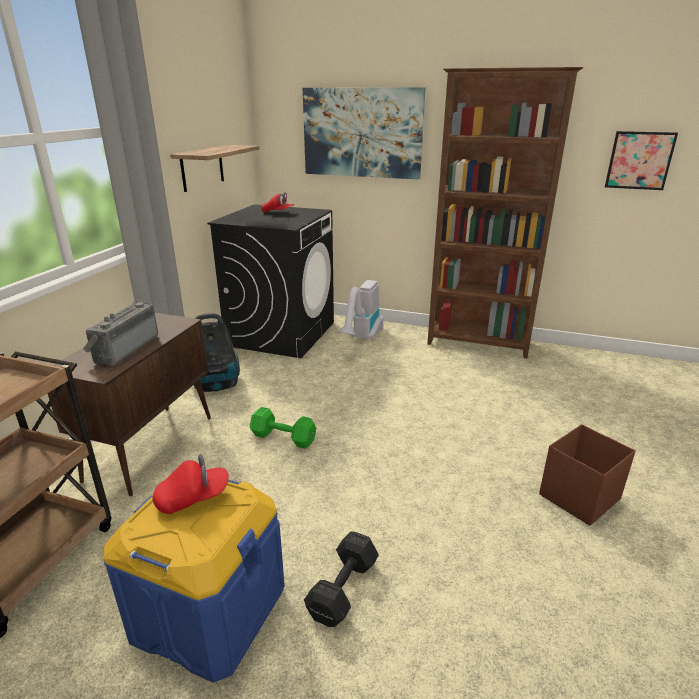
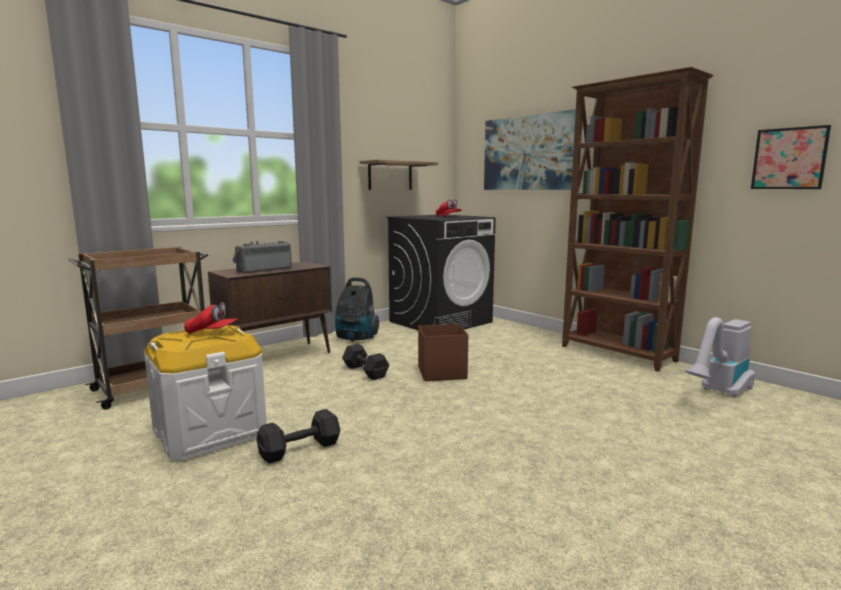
camera: 30 degrees right, 15 degrees down
(208, 610) = (209, 432): blue storage box -> white storage box
(282, 437) = (365, 371): green dumbbell -> black dumbbell
(362, 338) = (504, 334): vacuum cleaner -> vacuum cleaner (719, 393)
(578, 497) = (574, 463): brown storage box -> brown storage box (441, 373)

